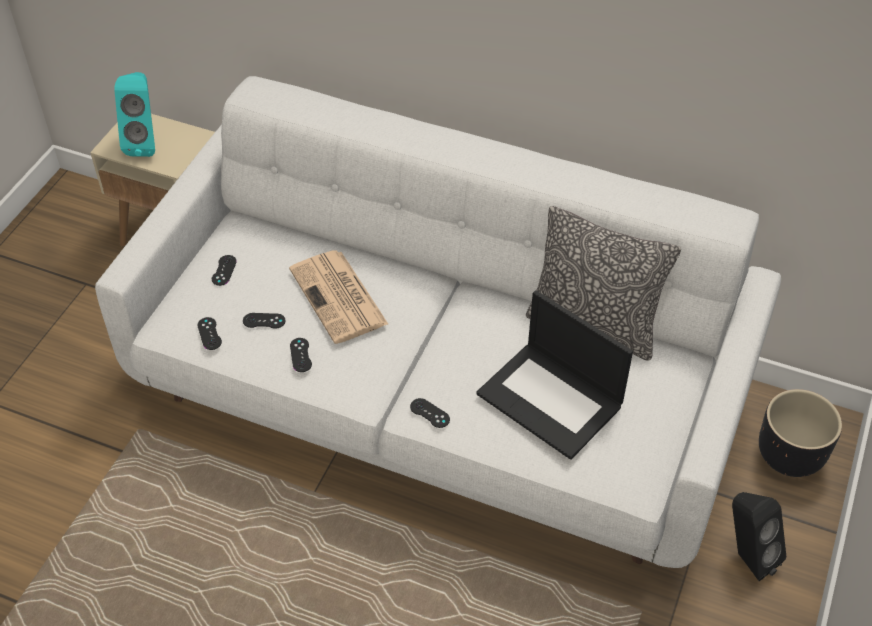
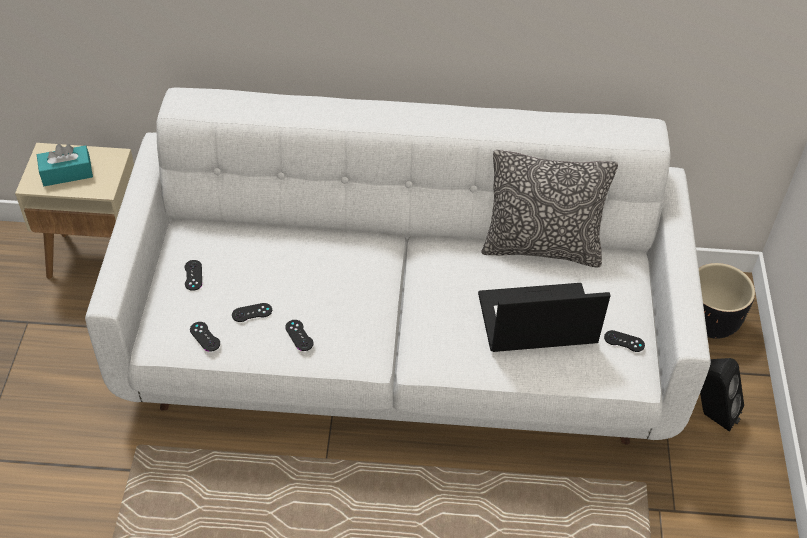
camera: 20 degrees left, 0 degrees up
(145, 143) = (67, 173): turquoise speaker -> turquoise tissue box
(339, 298) = (312, 275): newspaper -> none
(430, 413) = (435, 358): black game controller -> black game controller (624, 341)
(551, 400) = (536, 320): laptop -> laptop turned 150 degrees clockwise

